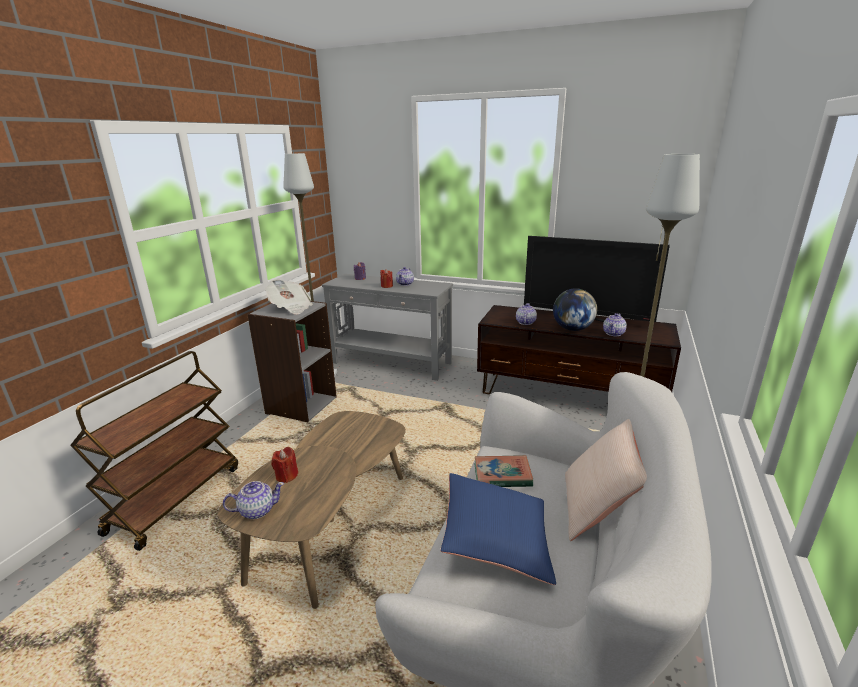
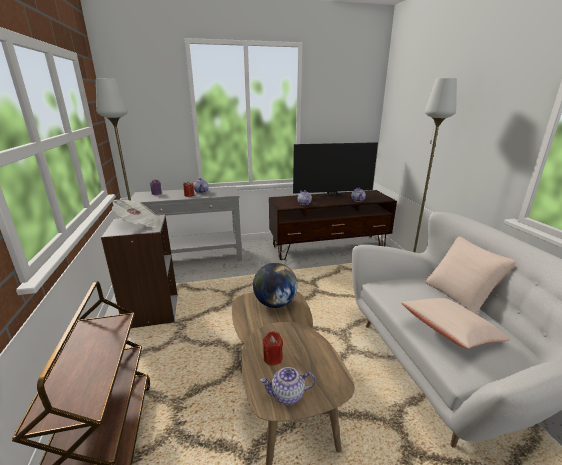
camera: 35 degrees left, 0 degrees up
(257, 510) = (288, 395): teapot -> teapot turned 135 degrees counterclockwise
(496, 540) = (450, 332): blue pillow -> beige pillow
(502, 475) = (401, 295): book -> none
(572, 329) = (335, 202): globe -> globe (275, 303)

